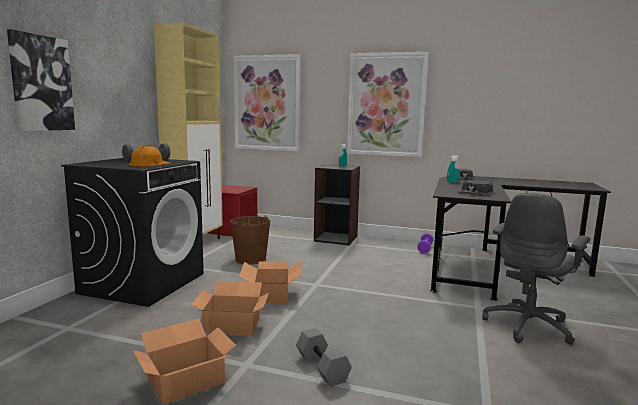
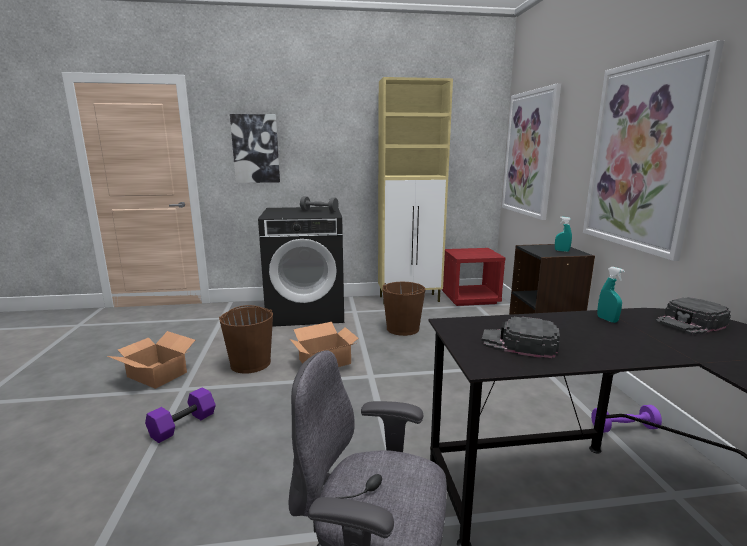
camera: 65 degrees right, 5 degrees up
(149, 164) = (295, 214): orange hard hat -> none
(231, 324) = (250, 363): cardboard box -> brown bucket
(321, 368) = (183, 424): grey dumbbell -> purple dumbbell

